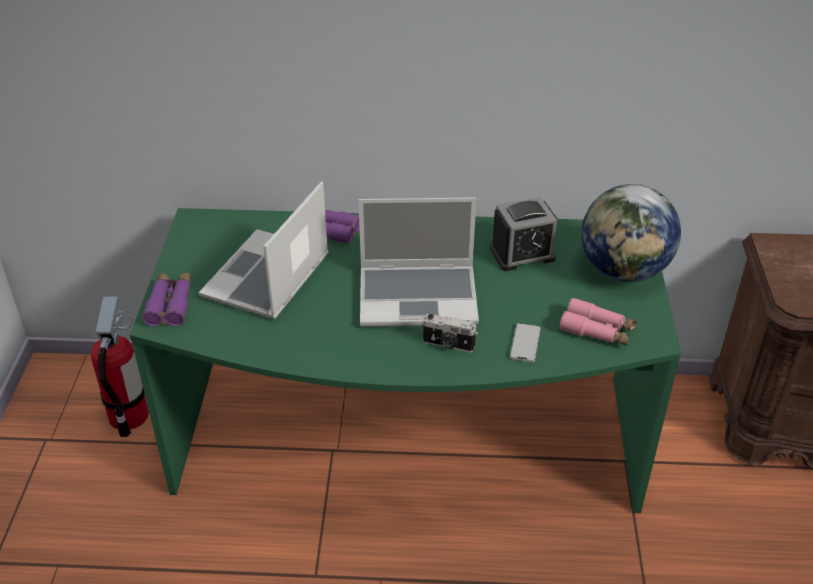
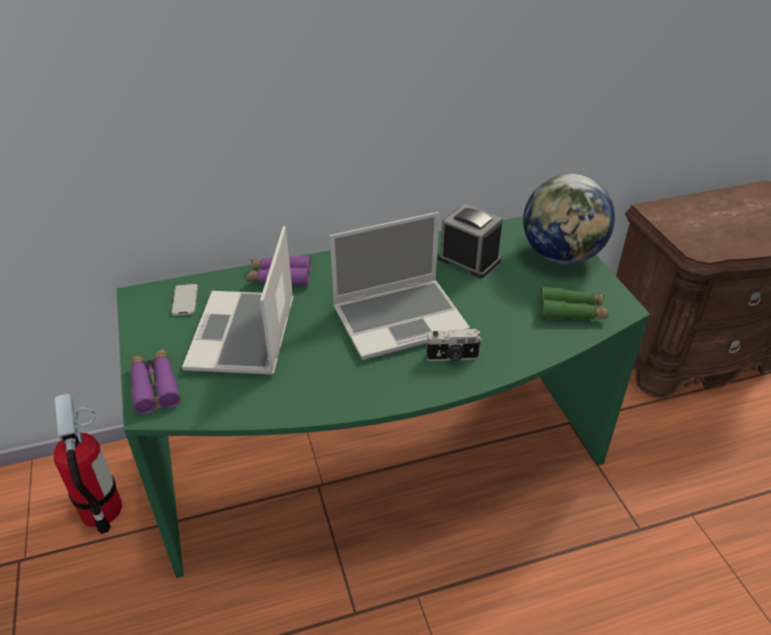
camera: 20 degrees left, 0 degrees up
(522, 254) = (469, 260): alarm clock -> alarm clock turned 105 degrees counterclockwise
(525, 343) = (519, 338): phone -> phone (185, 300)
(597, 330) = (572, 311): pink binoculars -> green binoculars

